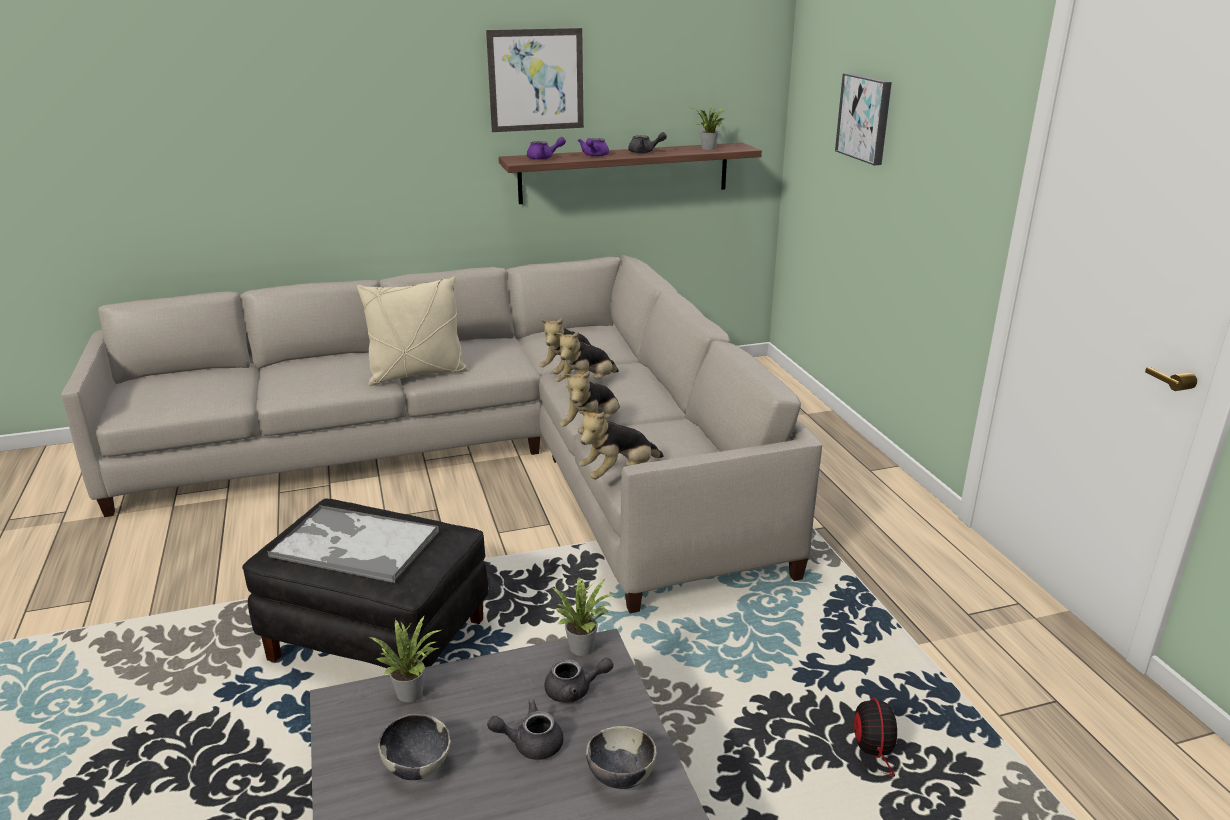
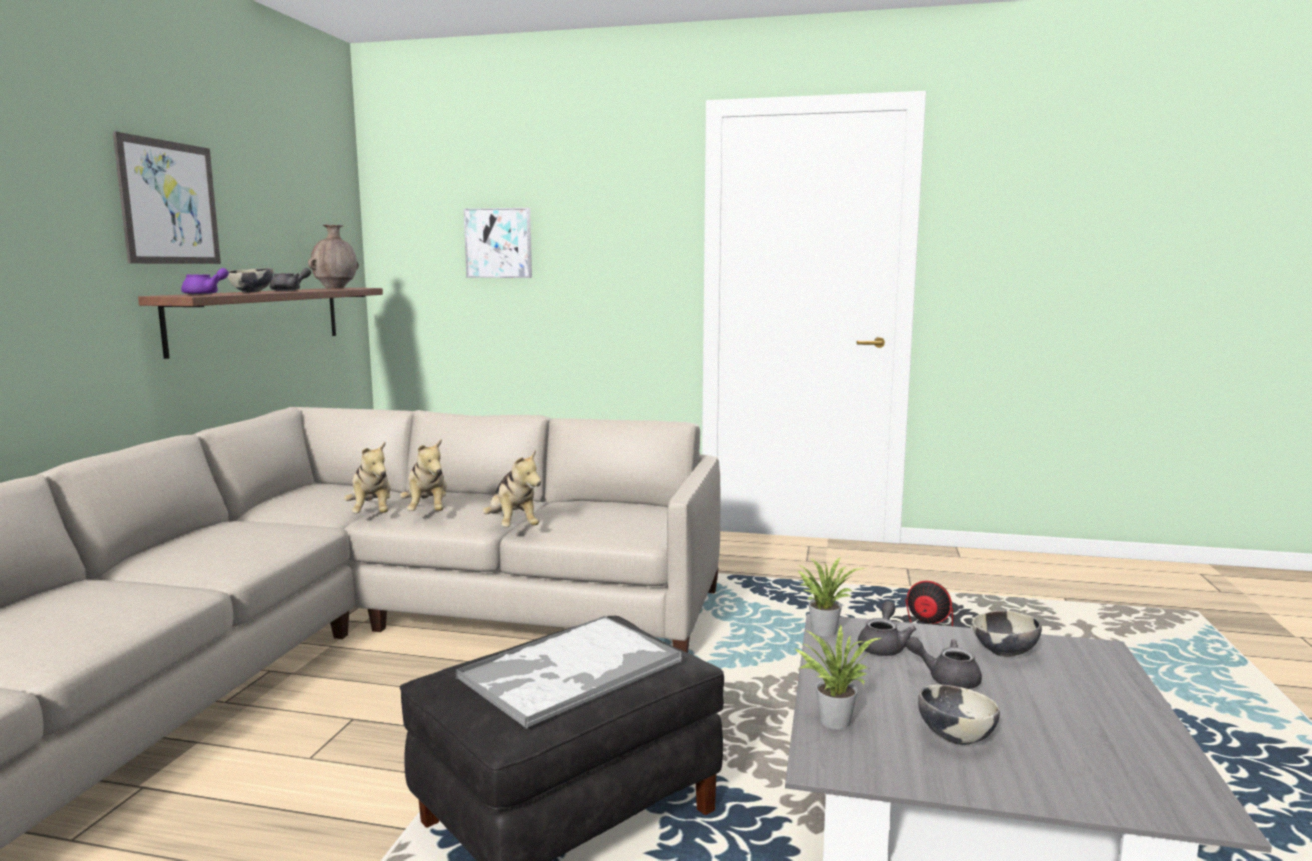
camera: 60 degrees left, 15 degrees down
(417, 374) = (210, 570): beige pillow -> none
(530, 743) = (946, 678): grey teapot -> grey teapot turned 90 degrees clockwise
(594, 156) = (252, 292): purple teapot -> bowl
(619, 473) = (619, 533): plush toy -> none
(708, 148) = (336, 288): potted plant -> brown vase

